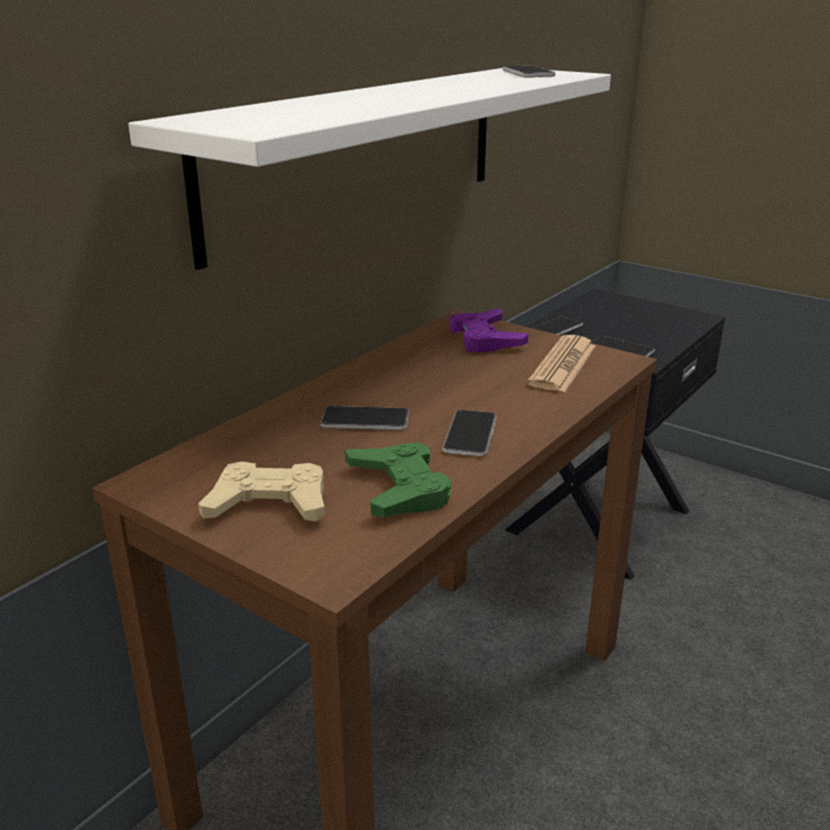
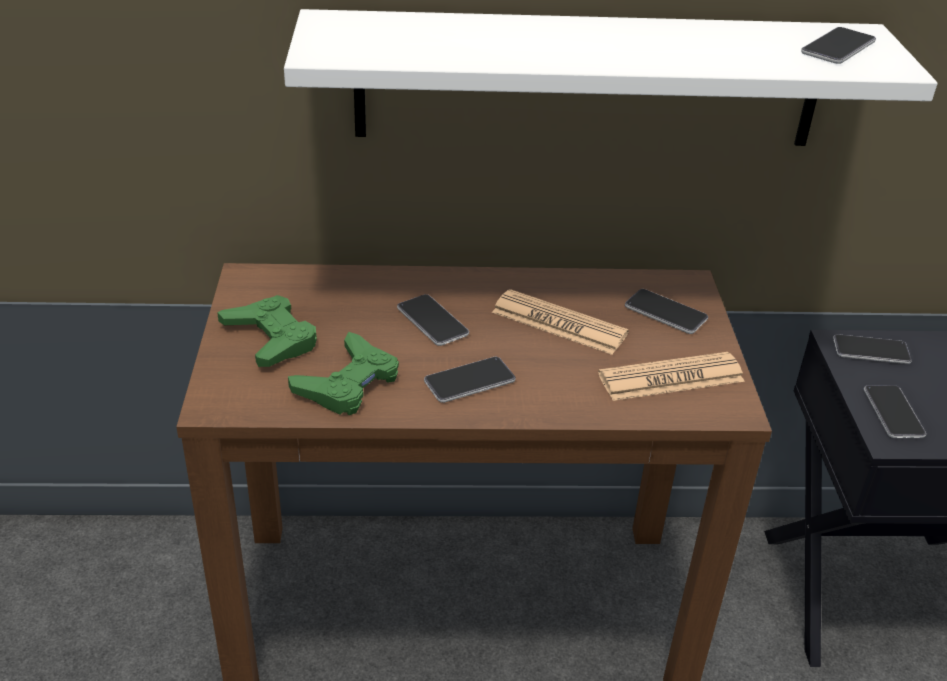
camera: 50 degrees right, 10 degrees up
(269, 504) = (271, 338): beige game controller -> green game controller
(444, 375) = (559, 323): none -> newspaper
(485, 339) = (665, 312): purple game controller -> phone

